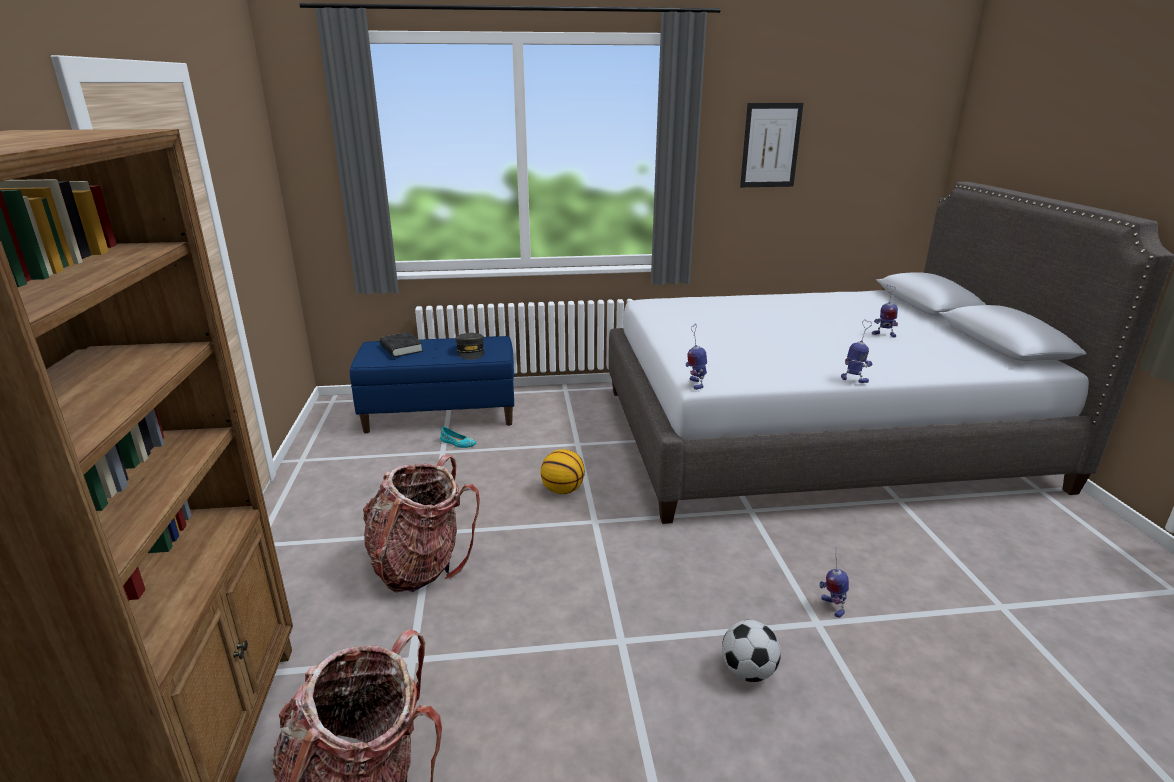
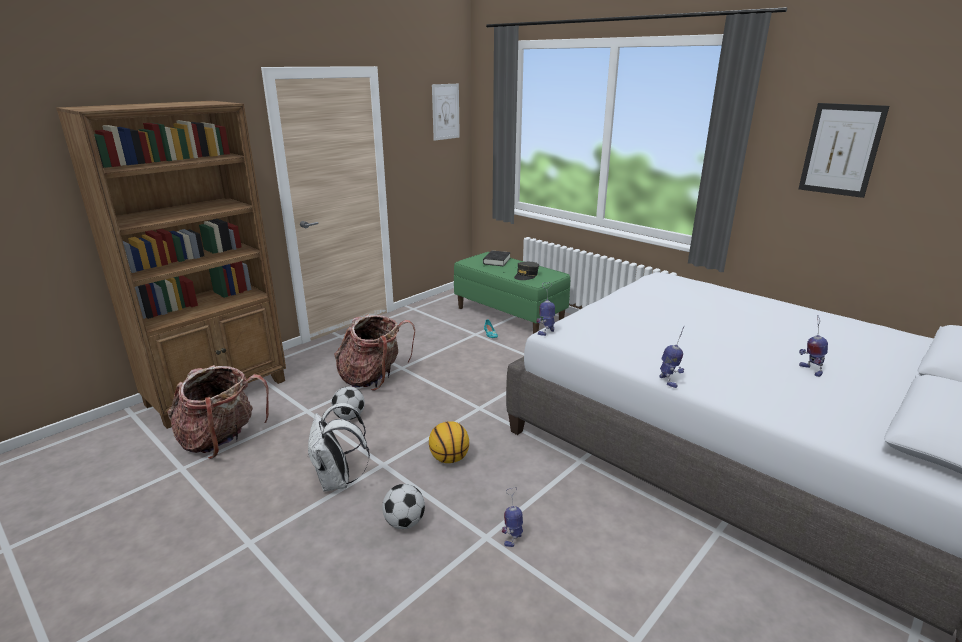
camera: 50 degrees right, 0 degrees up
(256, 141) = (445, 111): none -> picture
(441, 415) = (510, 315): blue bench -> green bench
(482, 624) = (349, 416): none -> football
(562, 490) = (495, 384): basketball -> basketball (449, 458)
(614, 696) = (338, 481): none -> white backpack

